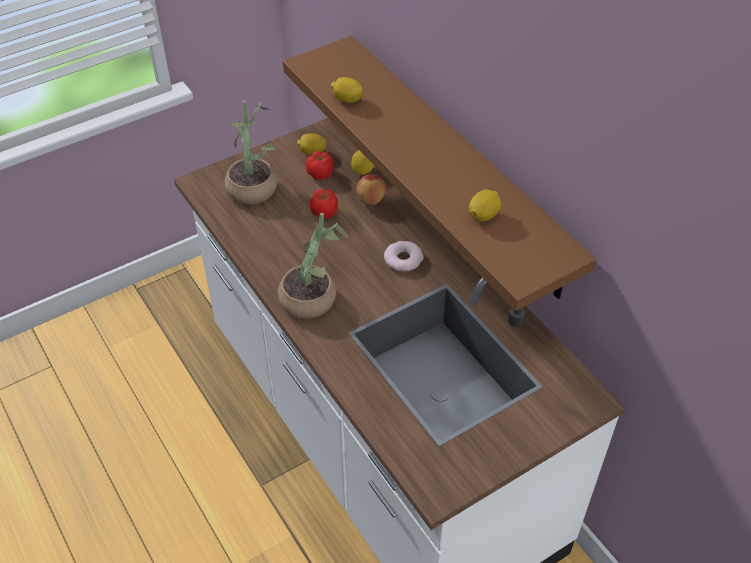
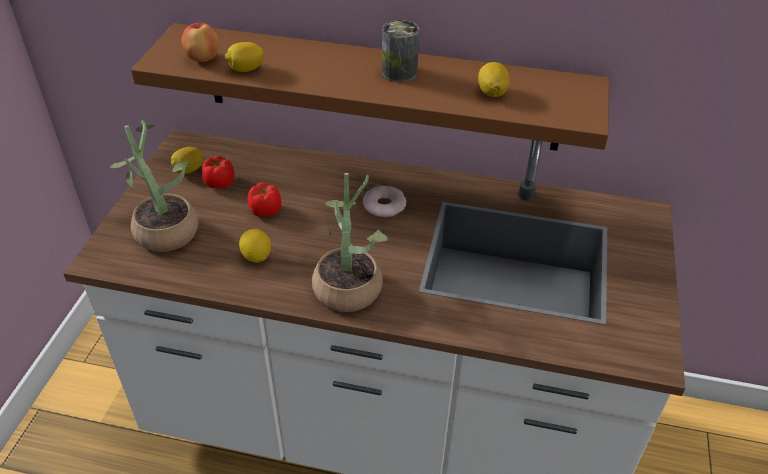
camera: 45 degrees left, 5 degrees down
(363, 171) = (256, 159): lemon -> lemon (256, 256)
(371, 199) = (294, 177): apple -> apple (203, 58)
(443, 160) = (399, 72): none -> can

